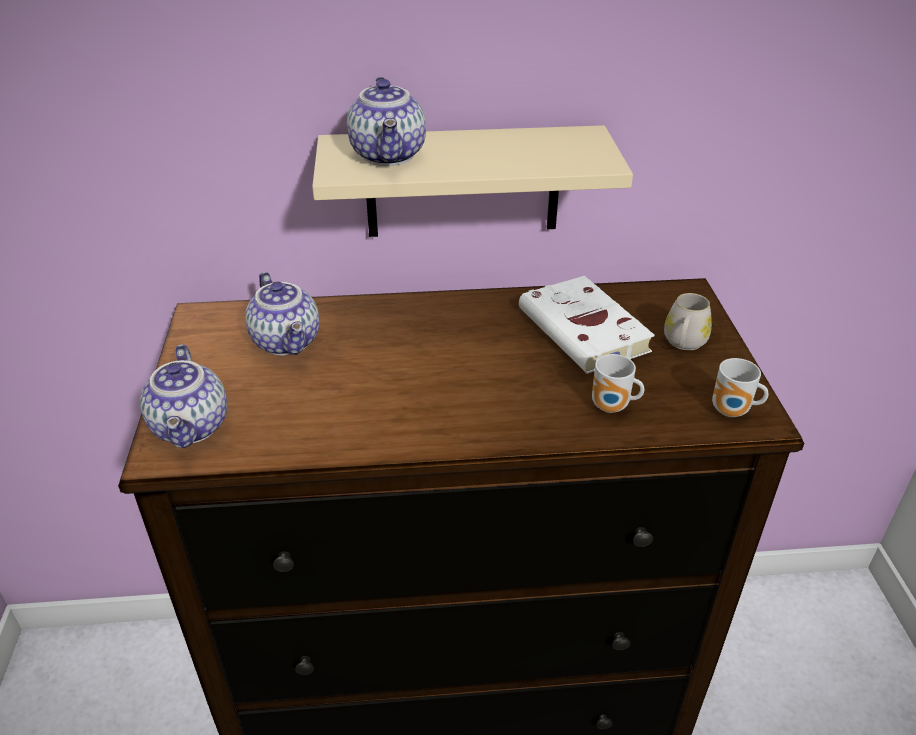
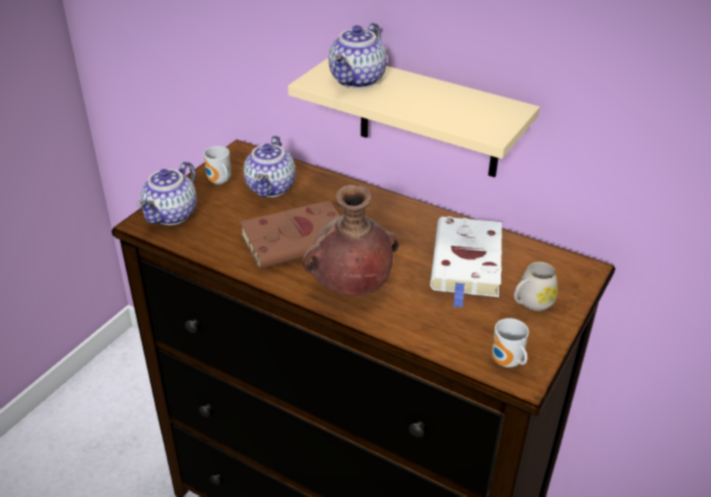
camera: 35 degrees right, 0 degrees up
(387, 385) = (299, 240): none -> brown book
(502, 411) = (350, 287): none -> brown vase
(612, 408) = (423, 319): mug -> mug (219, 182)

